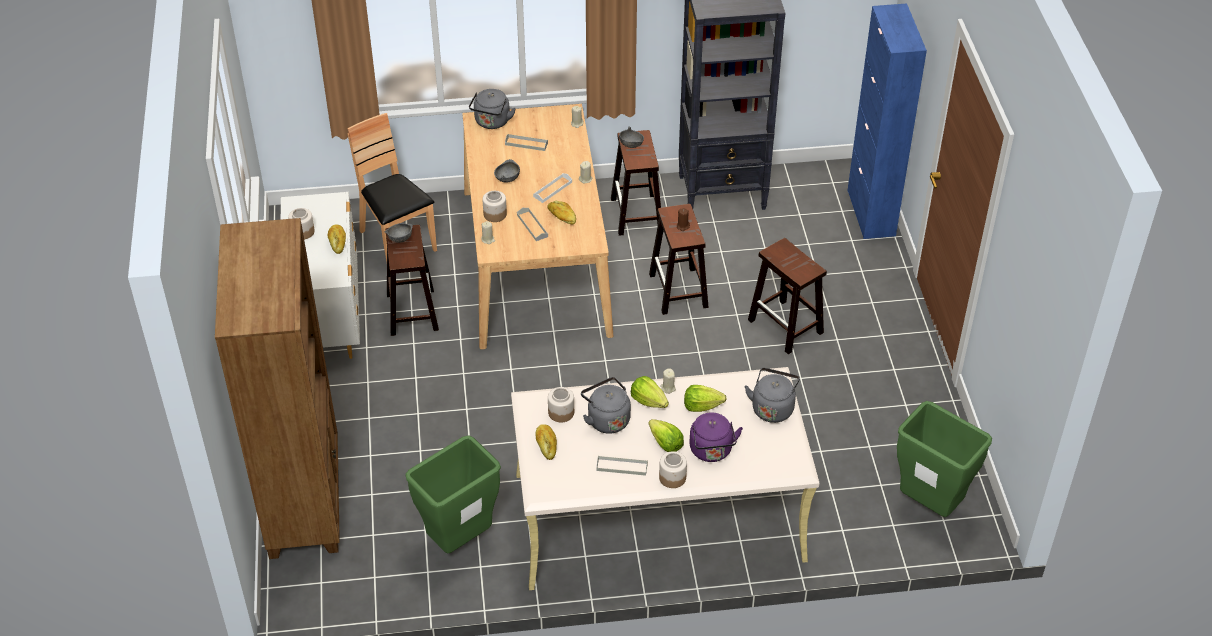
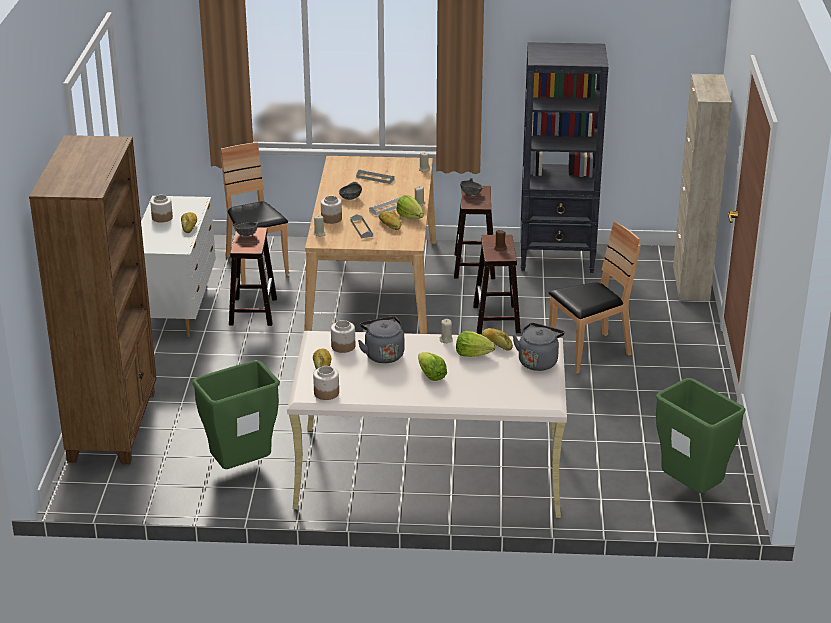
camera: 10 degrees right, 15 degrees down
(492, 122) = (349, 163): grey kettle -> none
(622, 467) = (385, 387): grey tray -> none
(648, 401) = (425, 346): lettuce -> lettuce (410, 217)
(672, 477) = (430, 398): jar -> jar (326, 393)
(712, 451) = (472, 385): purple kettle -> none
(723, 387) = (497, 344): none -> bread
(786, 327) = (589, 352): brown stool -> brown chair
(870, 213) = (690, 283): blue cabinet -> beige cabinet

